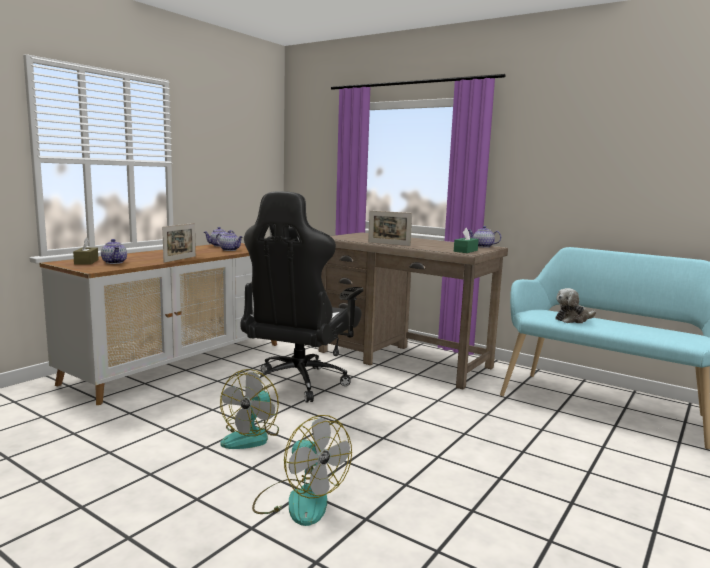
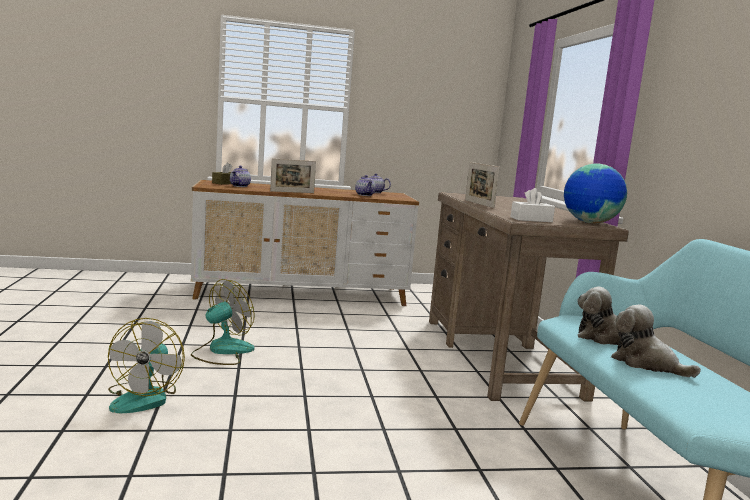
camera: 45 degrees right, 0 degrees up
(251, 436) = (222, 351): fan -> fan turned 150 degrees clockwise
(301, 381) = (353, 335): black office chair -> none
(465, 251) = (531, 219): green tissue box -> white tissue box
(482, 246) = (590, 223): teapot -> globe
(617, 327) = (646, 363): none -> plush toy

